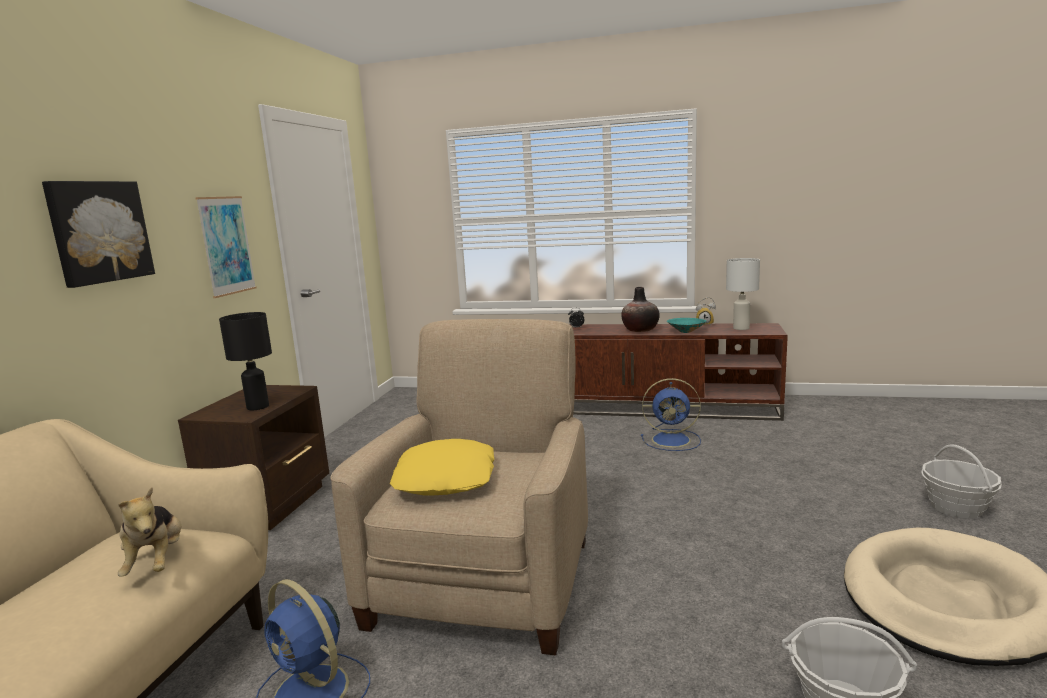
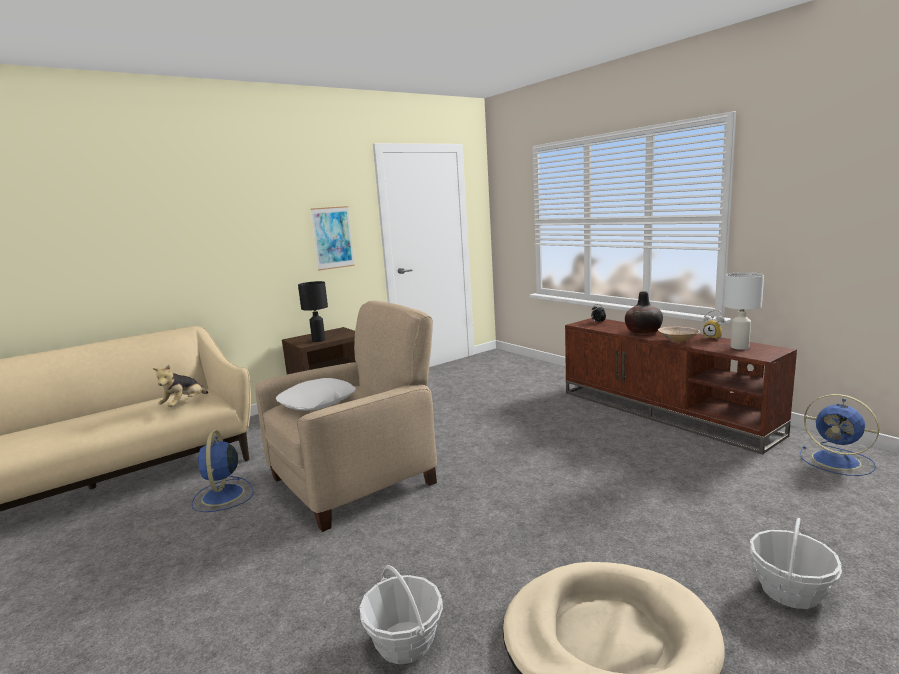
camera: 40 degrees right, 0 degrees up
(99, 232) = (241, 230): picture -> none
(446, 478) = (317, 402): yellow pillow -> white pillow
(673, 440) = (621, 439): blue fan -> blue fan (838, 461)
(686, 331) = (678, 341): turquoise bowl -> beige bowl

